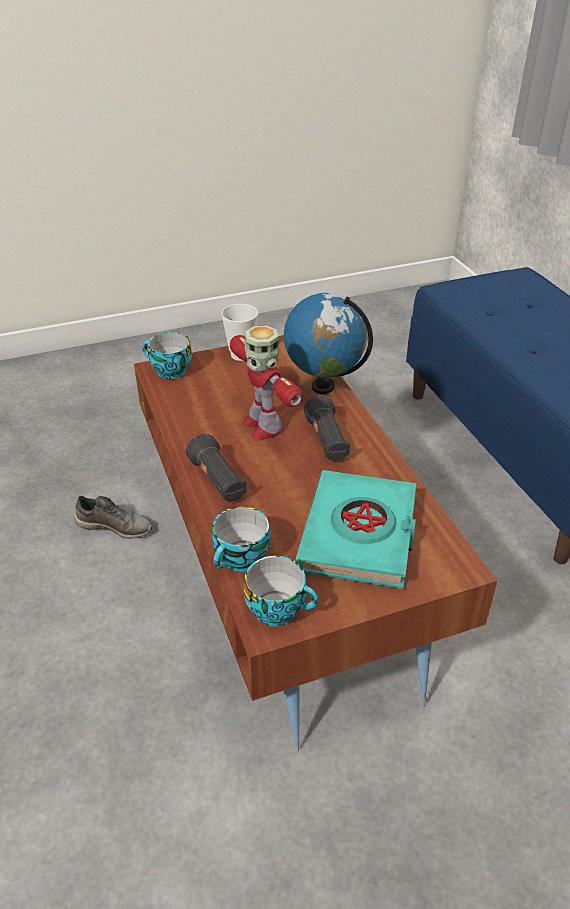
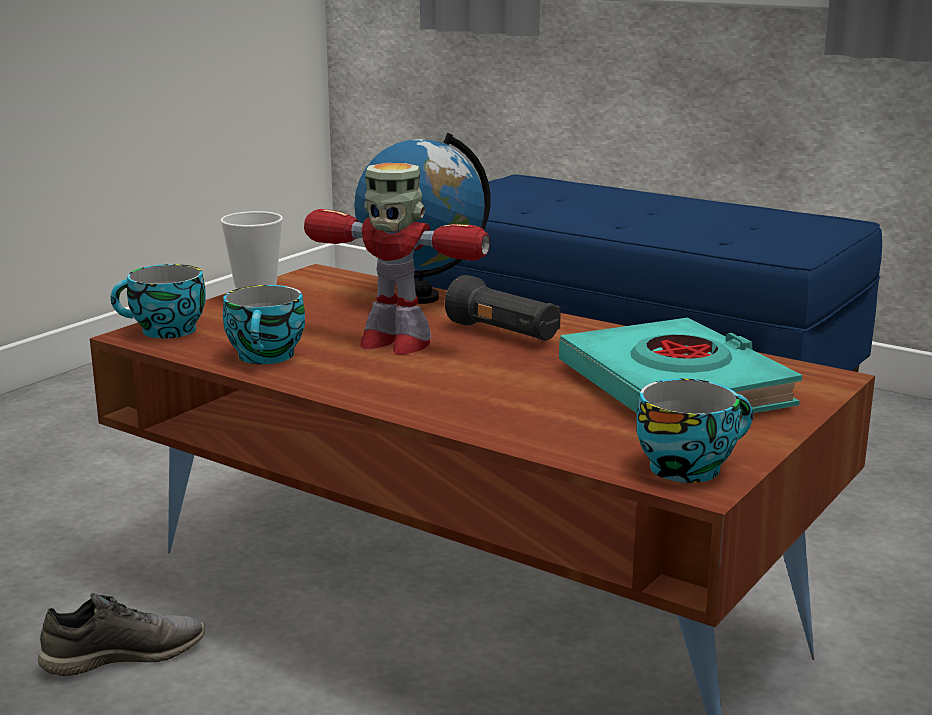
camera: 35 degrees left, 20 degrees down
(218, 481) = (416, 398): black flashlight -> none
(241, 560) = (568, 446): cup -> cup (268, 357)

